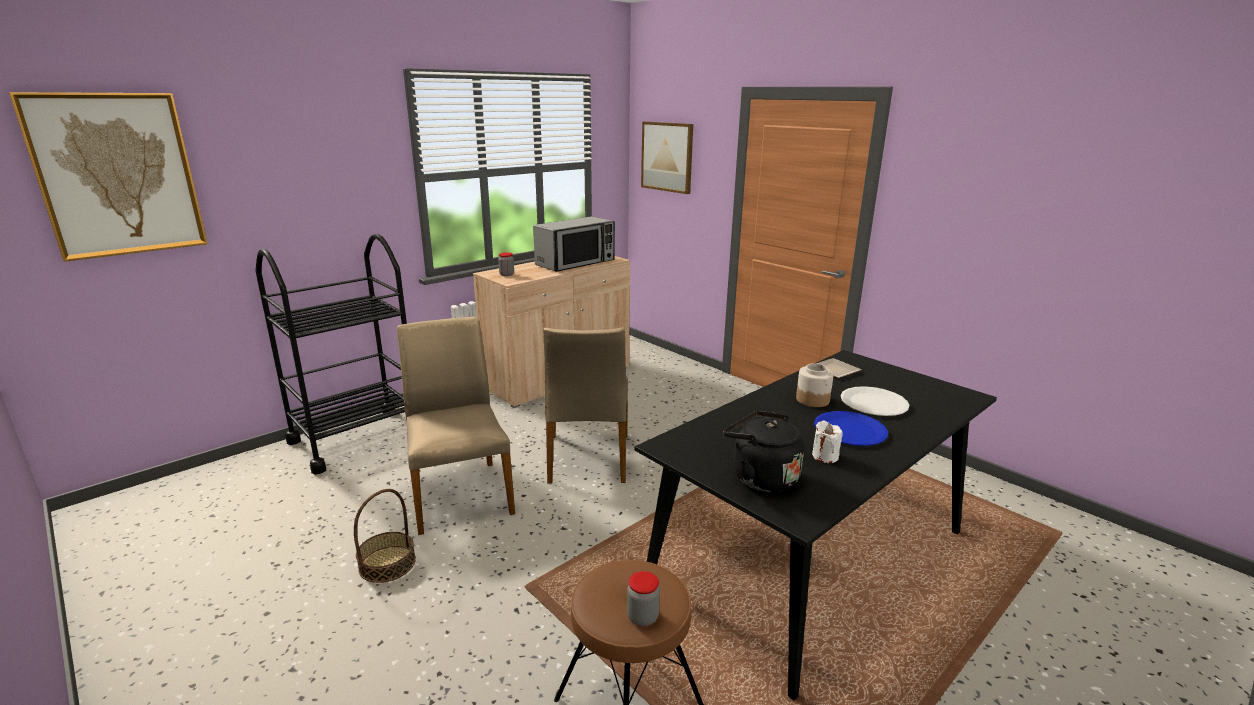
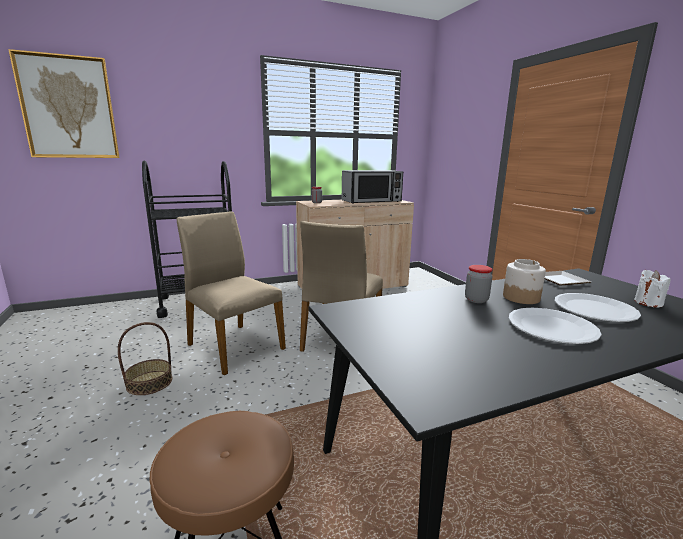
camera: 20 degrees right, 5 degrees down
(460, 494) = (234, 346): beige chair -> beige chair turned 45 degrees counterclockwise
(642, 617) = (214, 477): jar -> jar (476, 300)
(667, 157) = (454, 129): picture -> none
(760, 477) = (412, 351): black kettle -> none
(825, 456) = (505, 345): white candle -> white candle (648, 303)
(850, 430) = (551, 327): blue plate -> white plate

